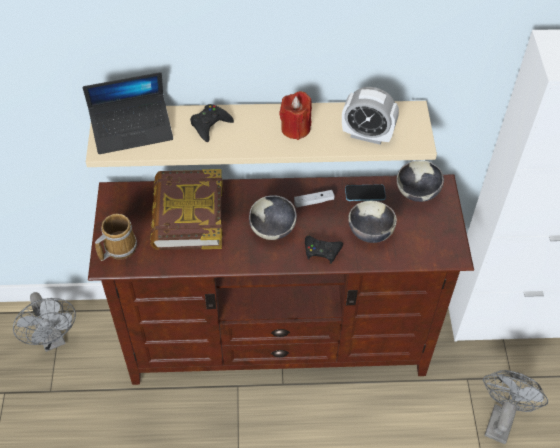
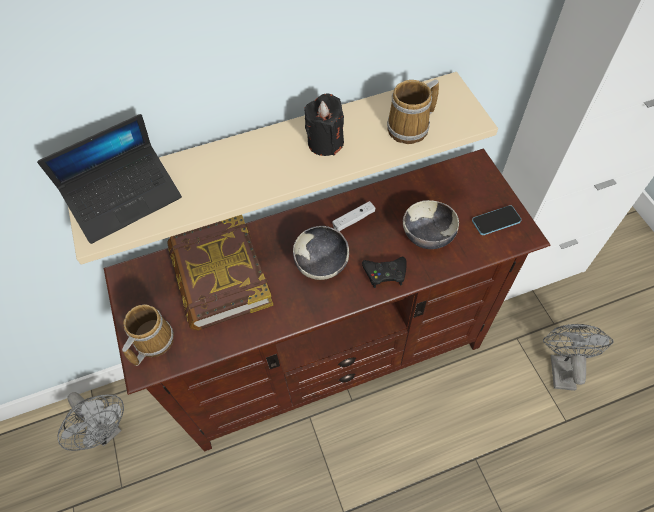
camera: 15 degrees left, 5 degrees up
(210, 125) = (221, 166): black game controller -> none
(295, 128) = (325, 142): red candle -> black candle
(365, 193) = (403, 195): phone -> phone (496, 221)
(367, 135) = (411, 128): alarm clock -> mug
(417, 193) = (457, 178): bowl -> none

